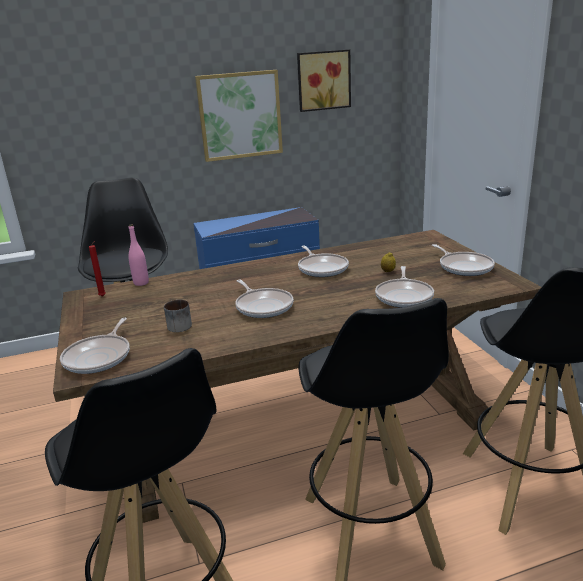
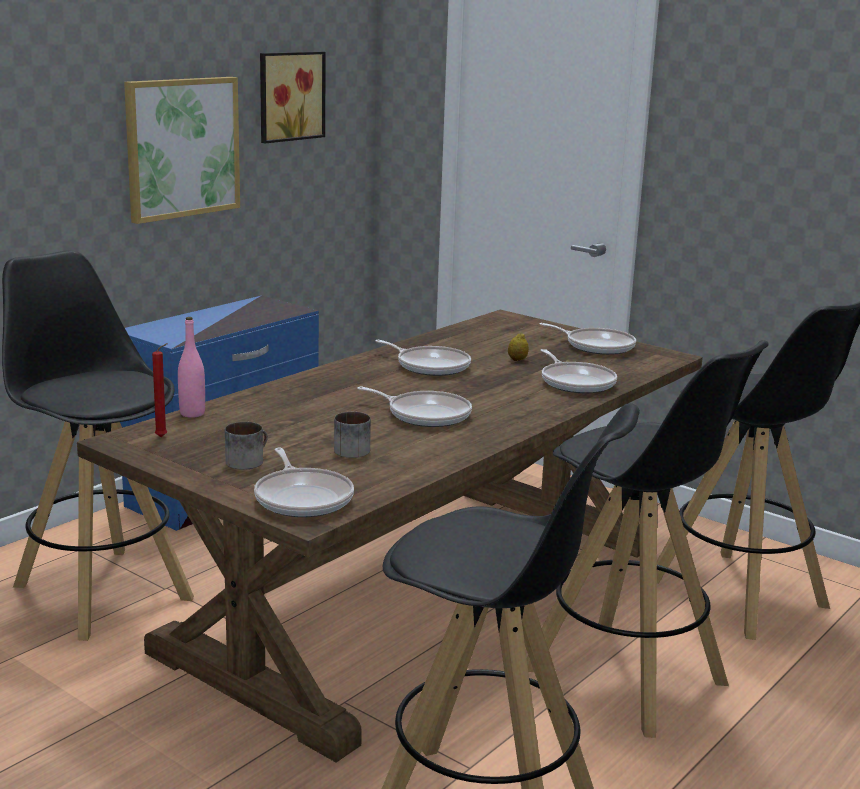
camera: 35 degrees left, 5 degrees down
(116, 321) = (247, 460): none -> mug

